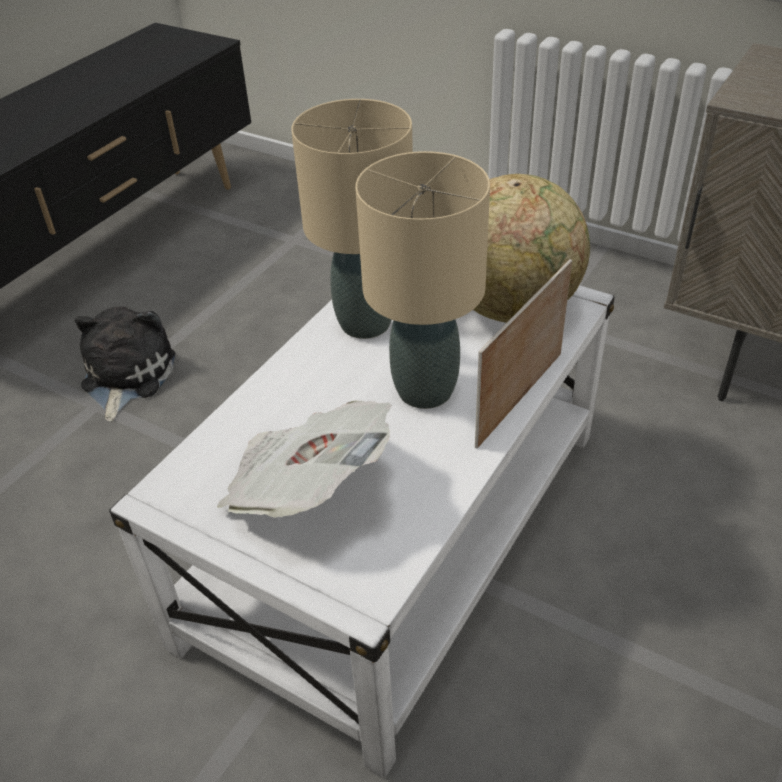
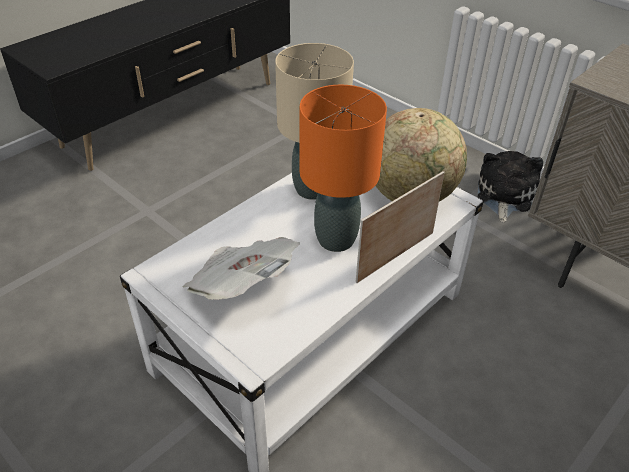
camera: 10 degrees right, 0 degrees up
(126, 376) = (170, 196): plush toy -> plush toy (504, 196)
(425, 391) = (336, 240): beige table lamp -> orange table lamp

